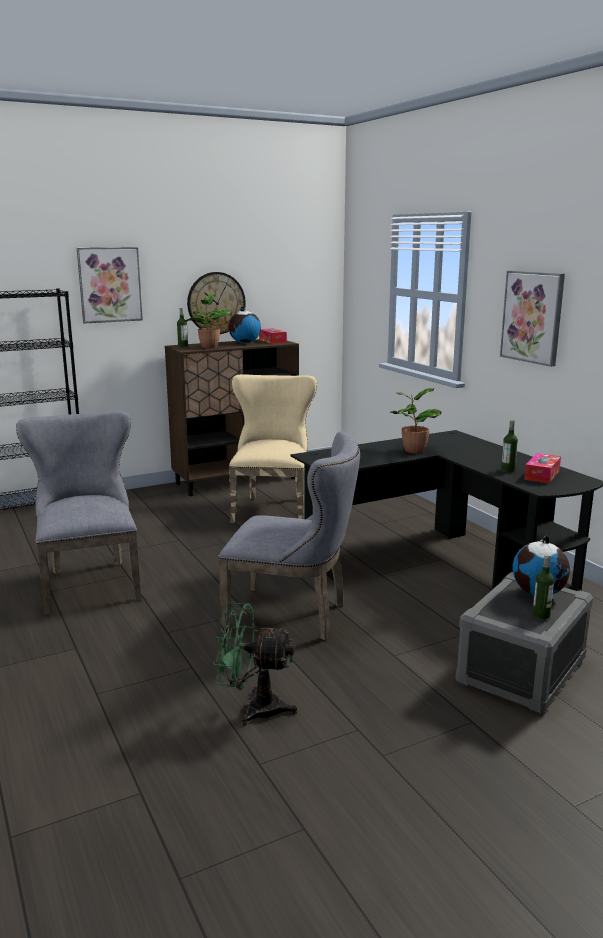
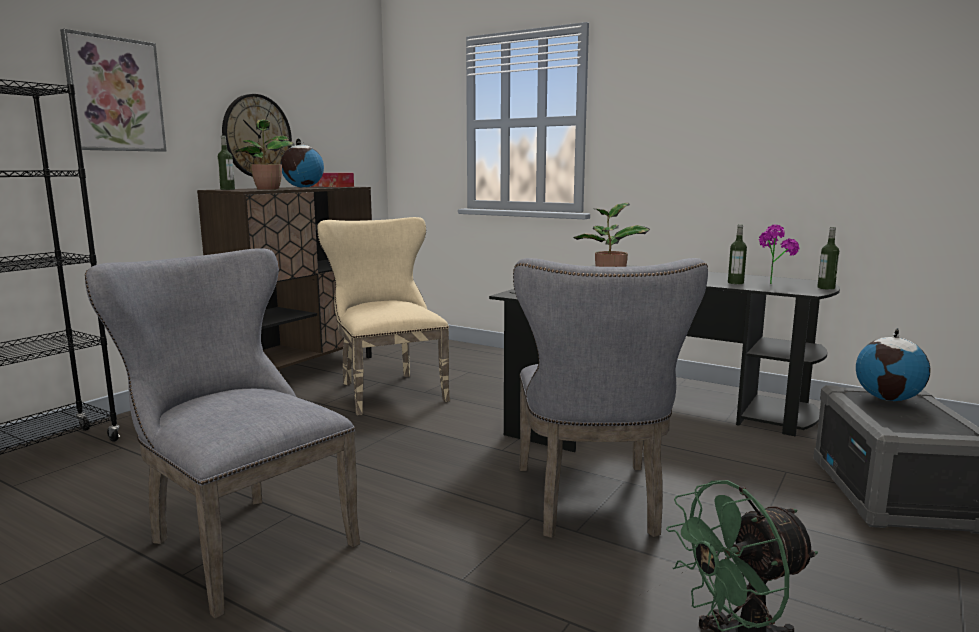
camera: 30 degrees left, 5 degrees down
(294, 616) = (592, 504): grey chair -> grey chair turned 105 degrees clockwise
(532, 317) = (690, 127): picture -> none
(541, 615) = (937, 418): bottle -> bottle (826, 288)
(542, 475) = (772, 282): tissue box -> potted plant

